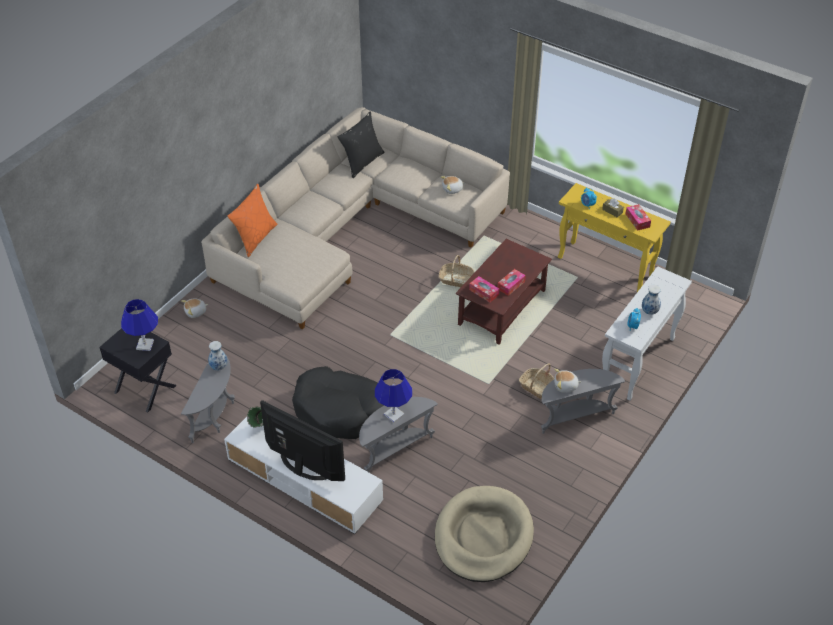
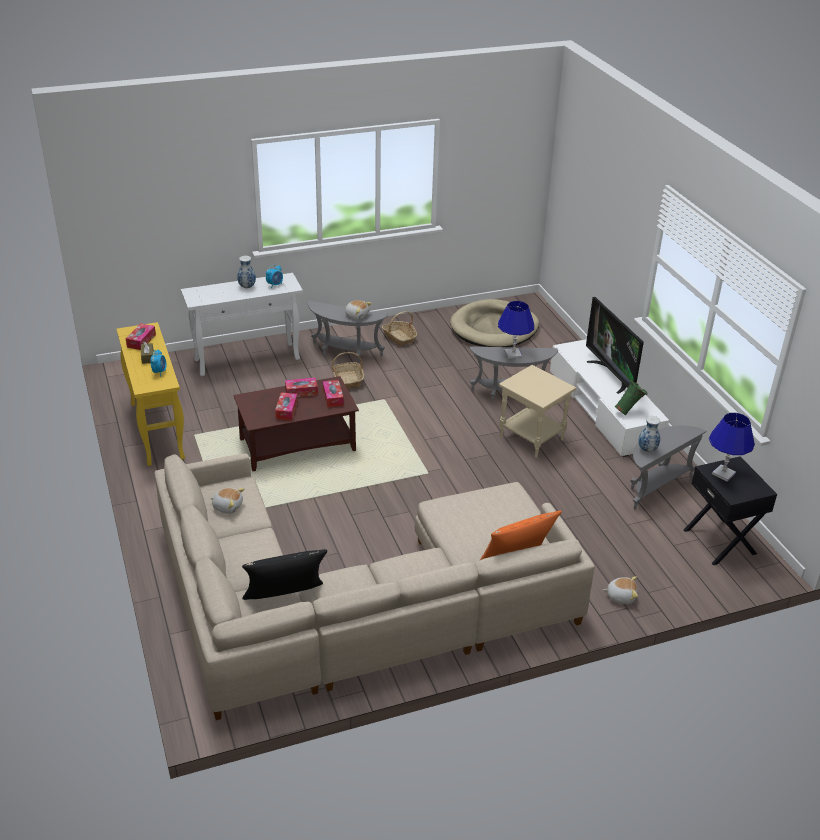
camera: 145 degrees left, 10 degrees down
(341, 411) = (532, 438): black dog bed -> beige side table
(456, 280) = (307, 489): basket -> basket (399, 337)
(501, 265) = (286, 410): none -> tissue box

